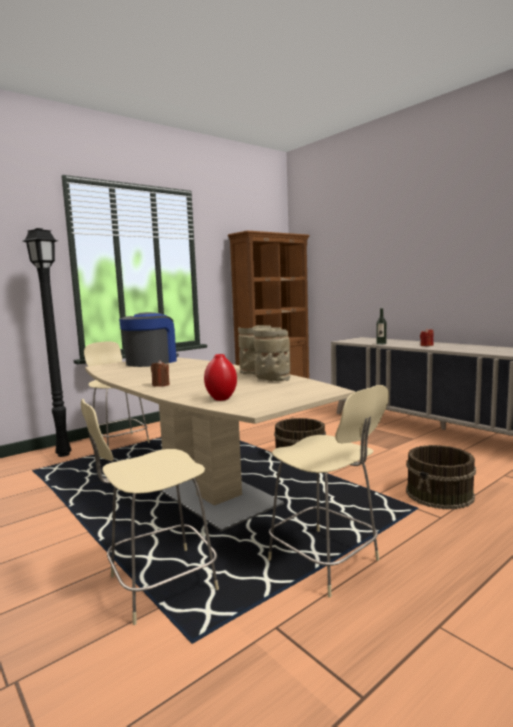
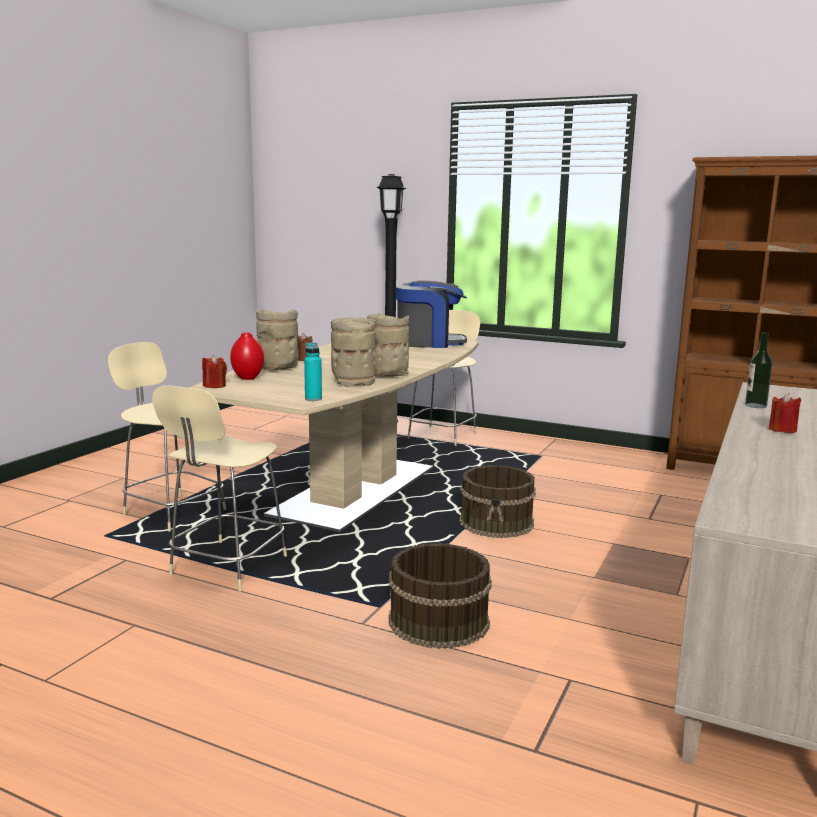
camera: 65 degrees right, 5 degrees up
(190, 391) = (277, 368): none -> beige vase
(244, 407) = (214, 386): none -> red candle
(323, 388) = (313, 399): none -> turquoise bottle

